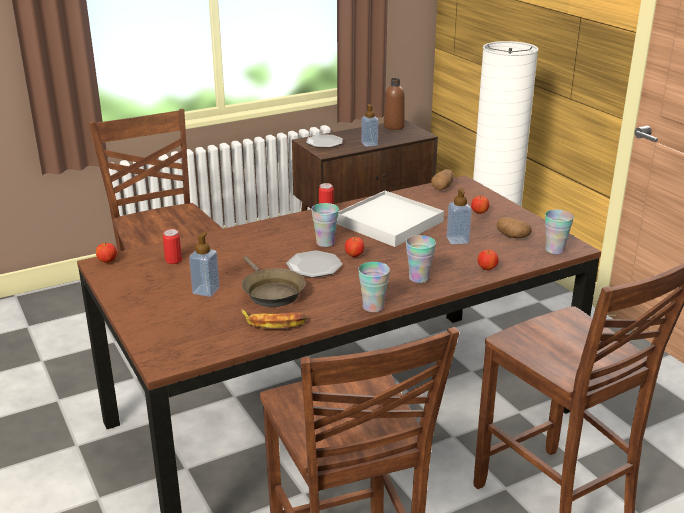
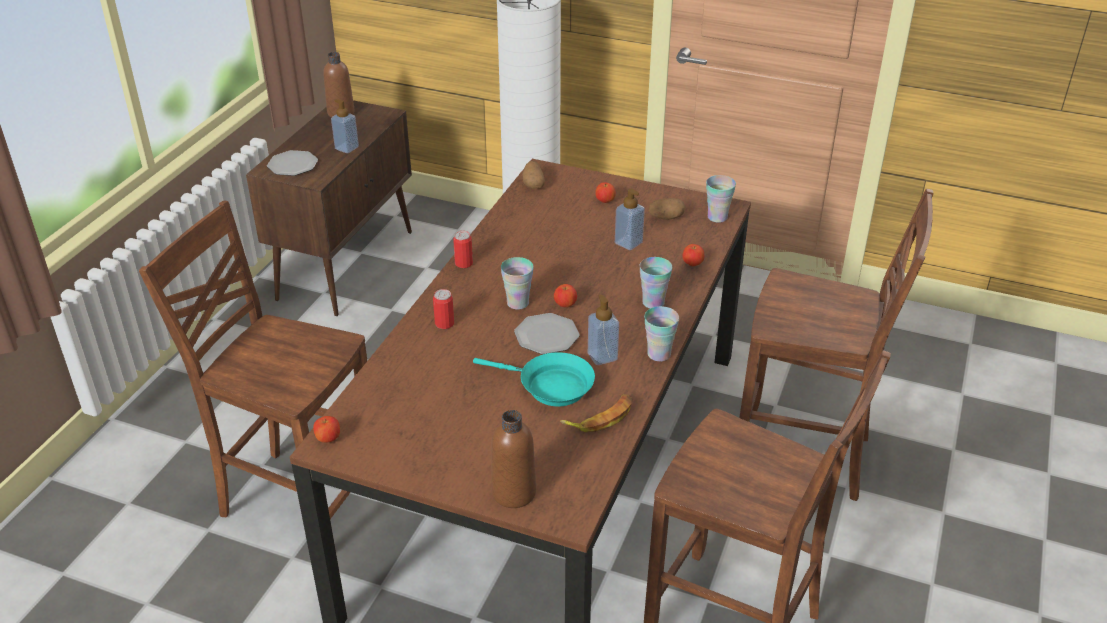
camera: 40 degrees left, 10 degrees up
(155, 334) = (514, 492): none -> brown bottle
(173, 260) = (398, 400): can -> can (444, 323)
(206, 291) = (487, 418): soap dispenser -> soap dispenser (602, 356)
(271, 292) = (550, 386): brown frying pan -> turquoise frying pan
(389, 222) = (542, 249): white tray -> none

